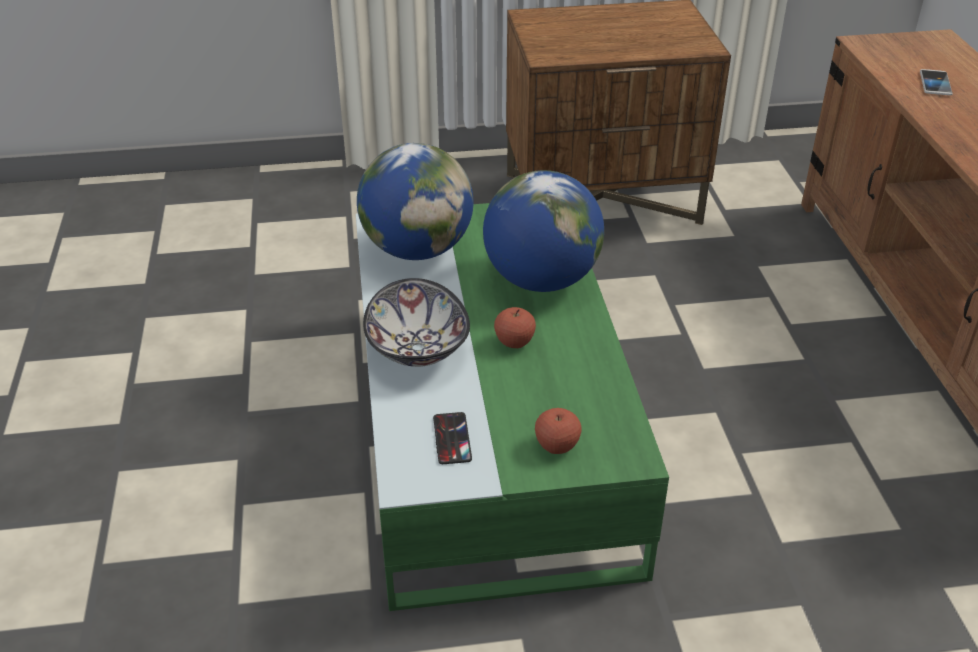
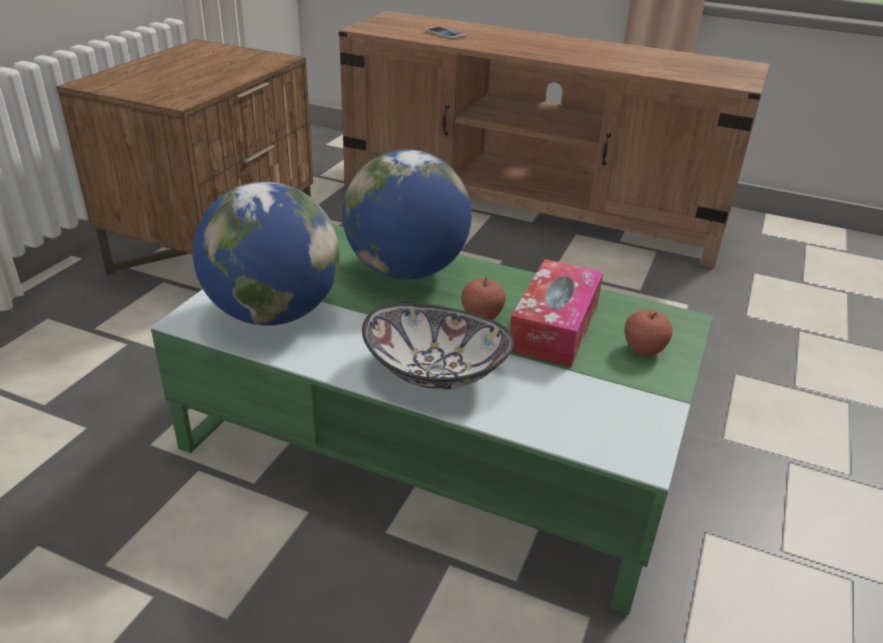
camera: 60 degrees left, 5 degrees down
(452, 438) = (593, 402): phone -> none
(540, 385) = (554, 327): none -> tissue box

